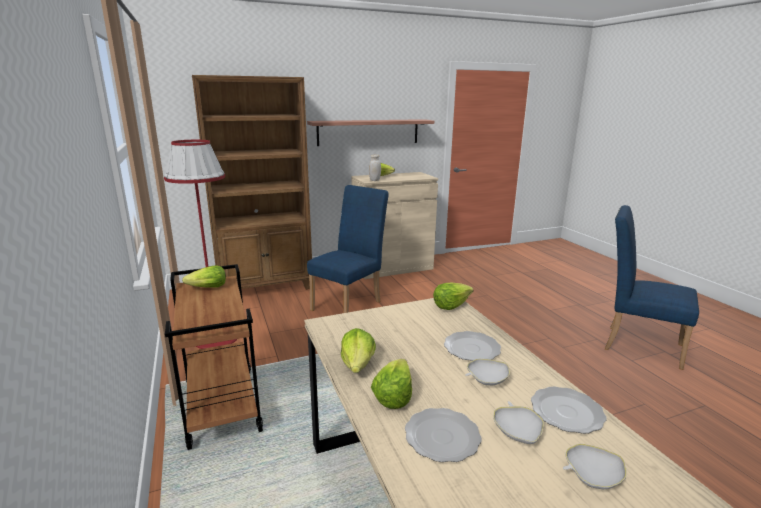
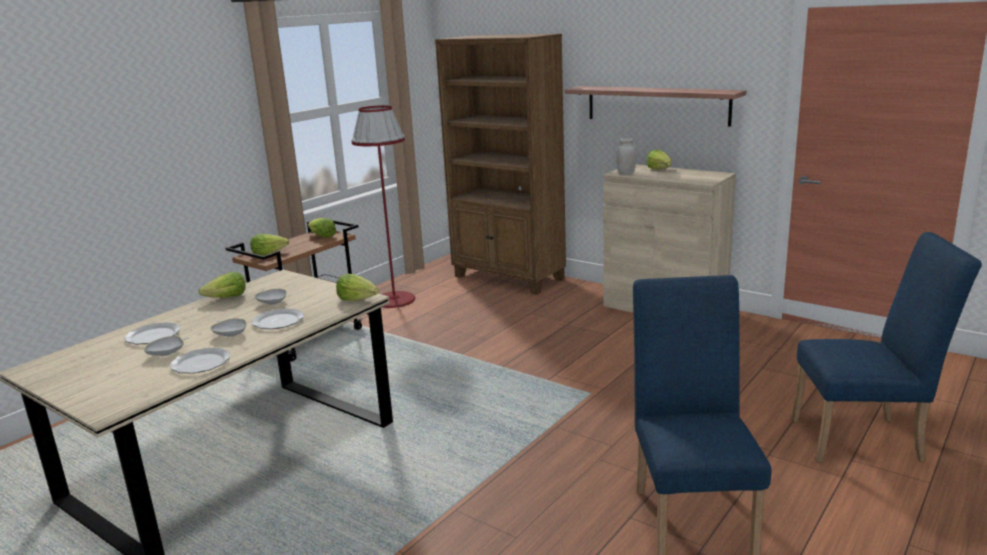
camera: 60 degrees right, 0 degrees up
(350, 304) = (530, 320): blue chair -> blue chair (866, 440)
(393, 395) = (193, 315): lettuce -> lettuce (269, 253)
(591, 476) = (129, 378): white bowl -> white bowl (272, 302)

